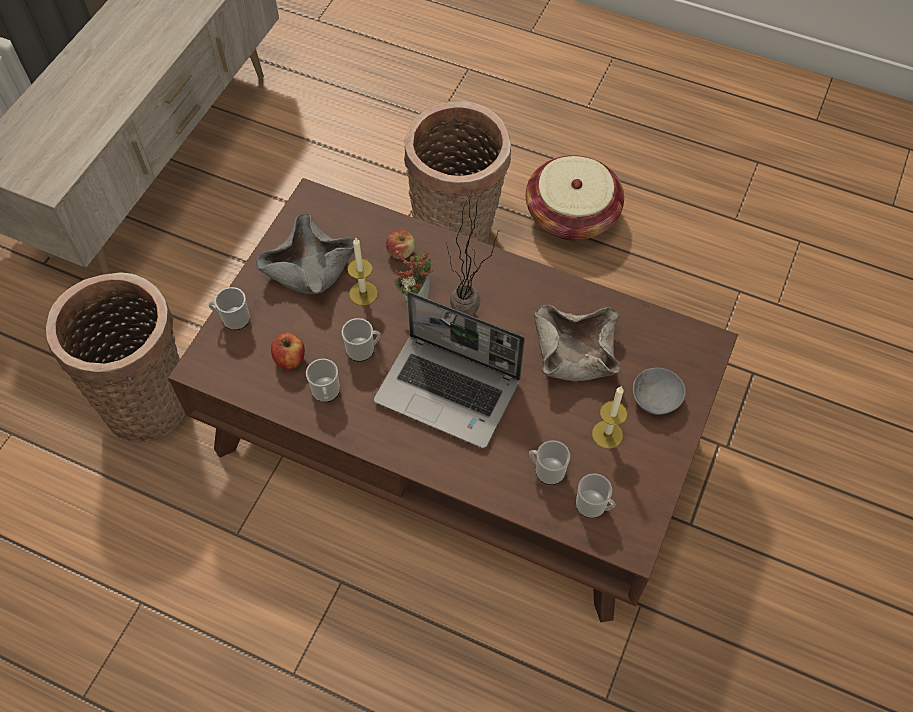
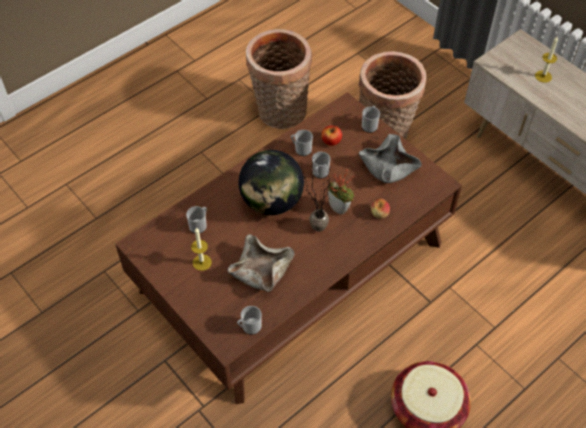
camera: 115 degrees right, 5 degrees down
(363, 293) = (358, 185): candle -> candle (543, 76)
(450, 391) = (271, 201): laptop -> globe
(457, 232) = (441, 327): basket -> basket (279, 113)
(593, 506) = (166, 237): mug -> mug (249, 327)
(656, 399) = (208, 297): grey bowl -> none

